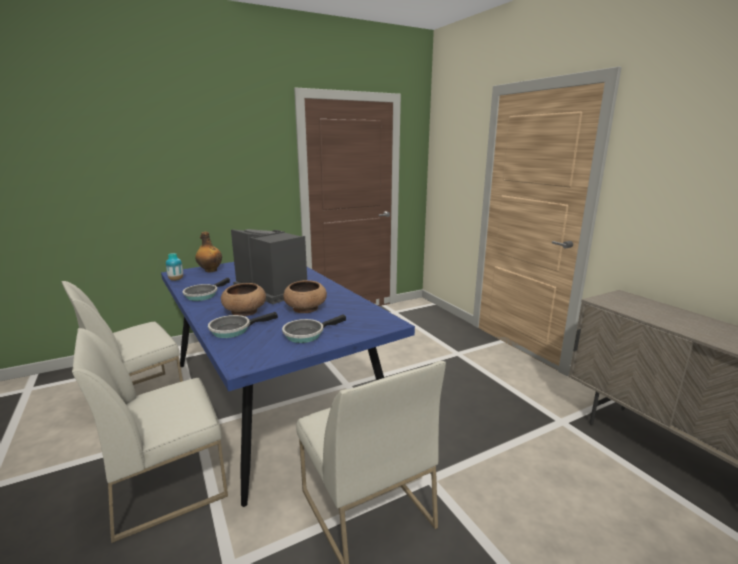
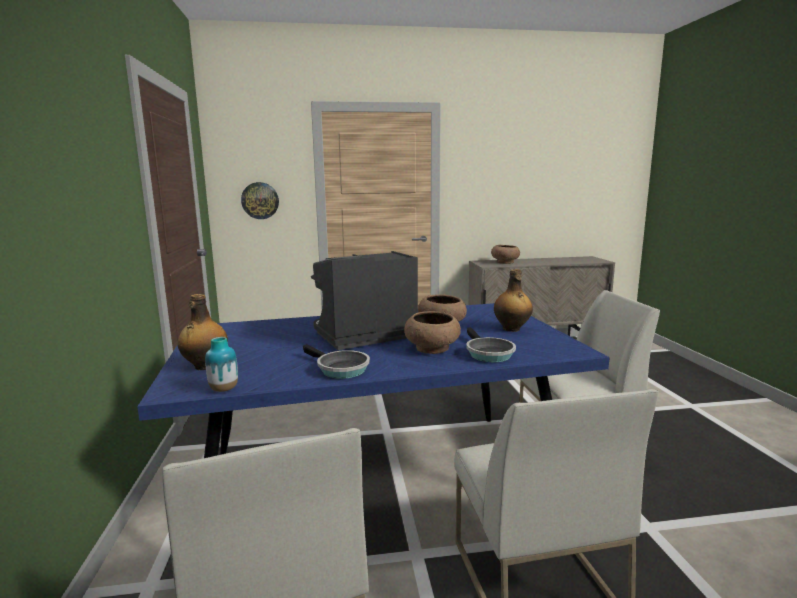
camera: 70 degrees left, 5 degrees down
(306, 334) = (511, 329): frying pan -> bottle
(451, 179) = (260, 200): none -> wall clock
(645, 308) = (505, 262): none -> brown bowl

